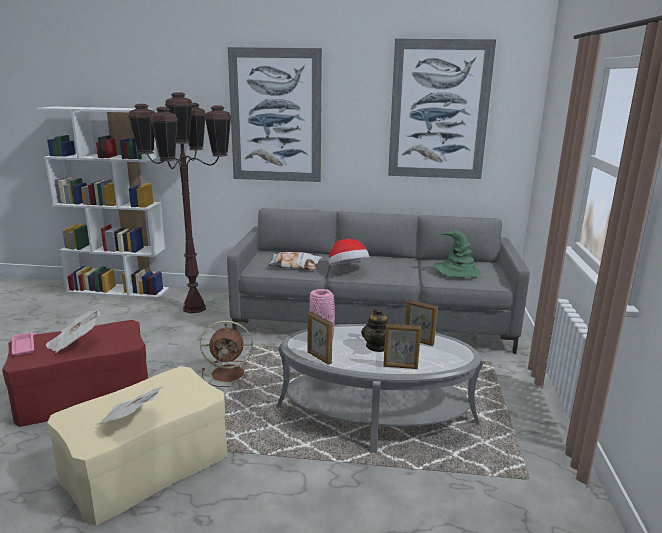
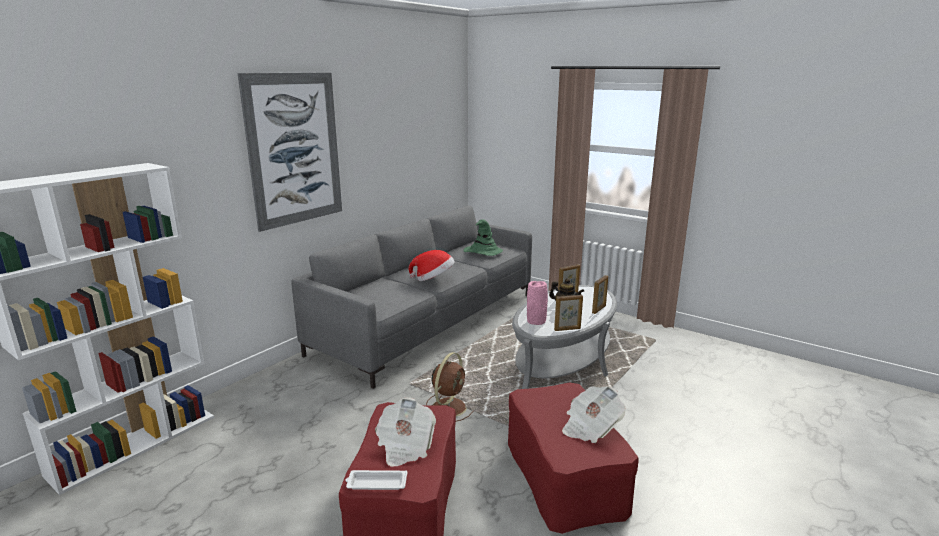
camera: 60 degrees left, 0 degrees up
(23, 346) = (376, 483): pink tray -> white tray
(146, 465) = (564, 476): beige ottoman -> red ottoman
(195, 308) = (280, 397): brown floor lamp -> none
(295, 265) = (395, 294): pillow -> none
(439, 110) = (416, 125): picture -> none

